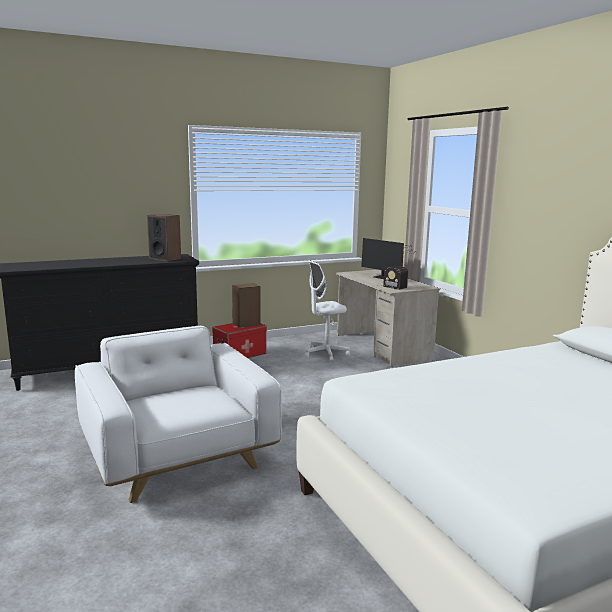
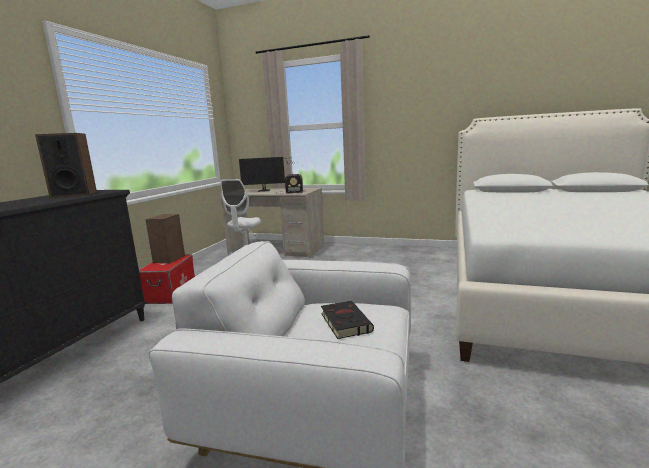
camera: 45 degrees left, 0 degrees up
(190, 401) = (344, 322): none -> black book

